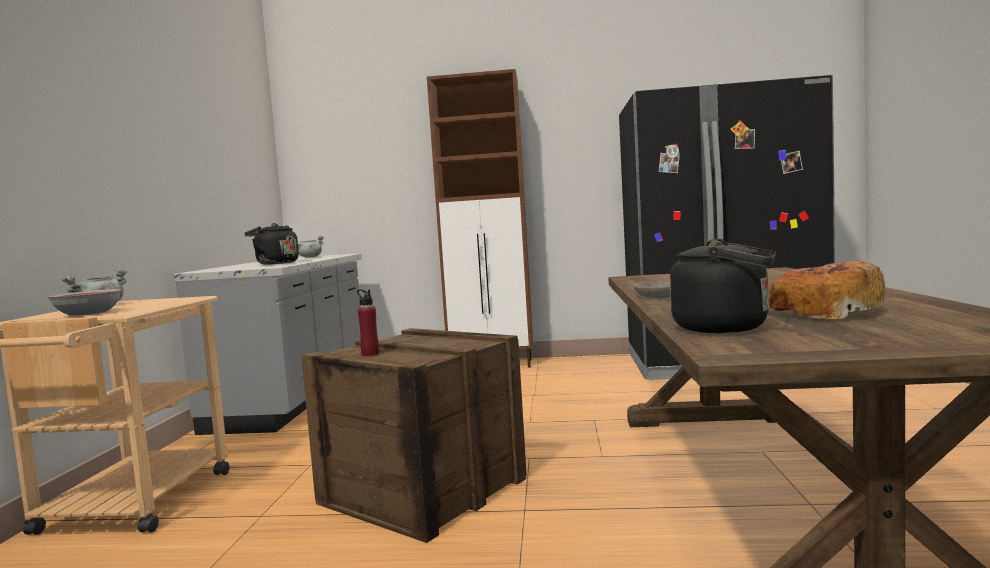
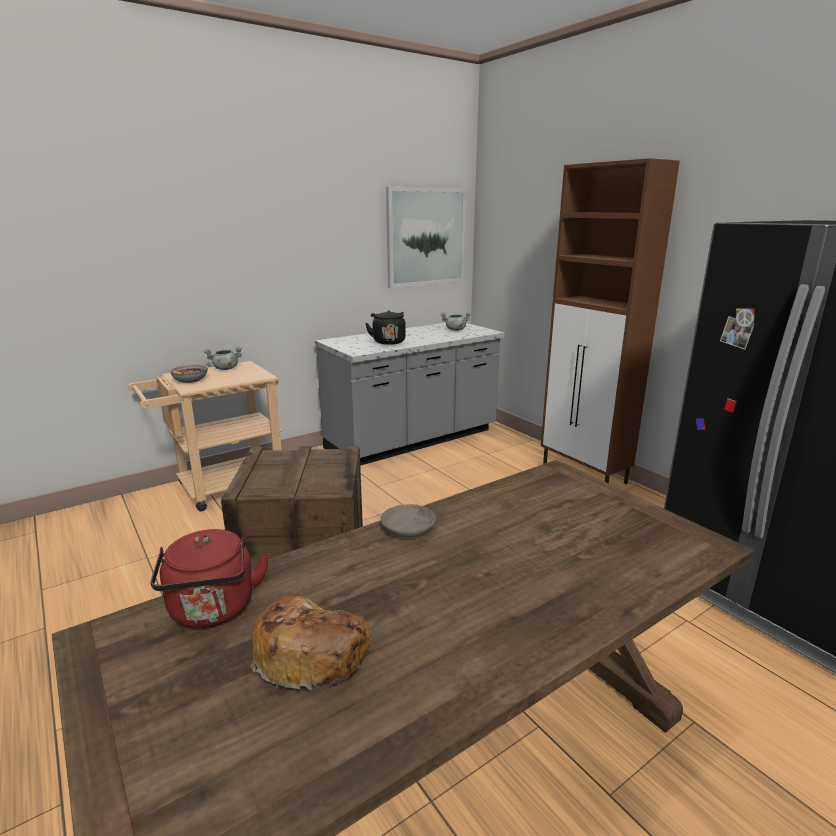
camera: 50 degrees right, 15 degrees up
(247, 158) = (426, 237): none -> picture
(370, 354) = (270, 465): red bottle -> none
(727, 328) = (213, 611): black kettle -> red kettle

